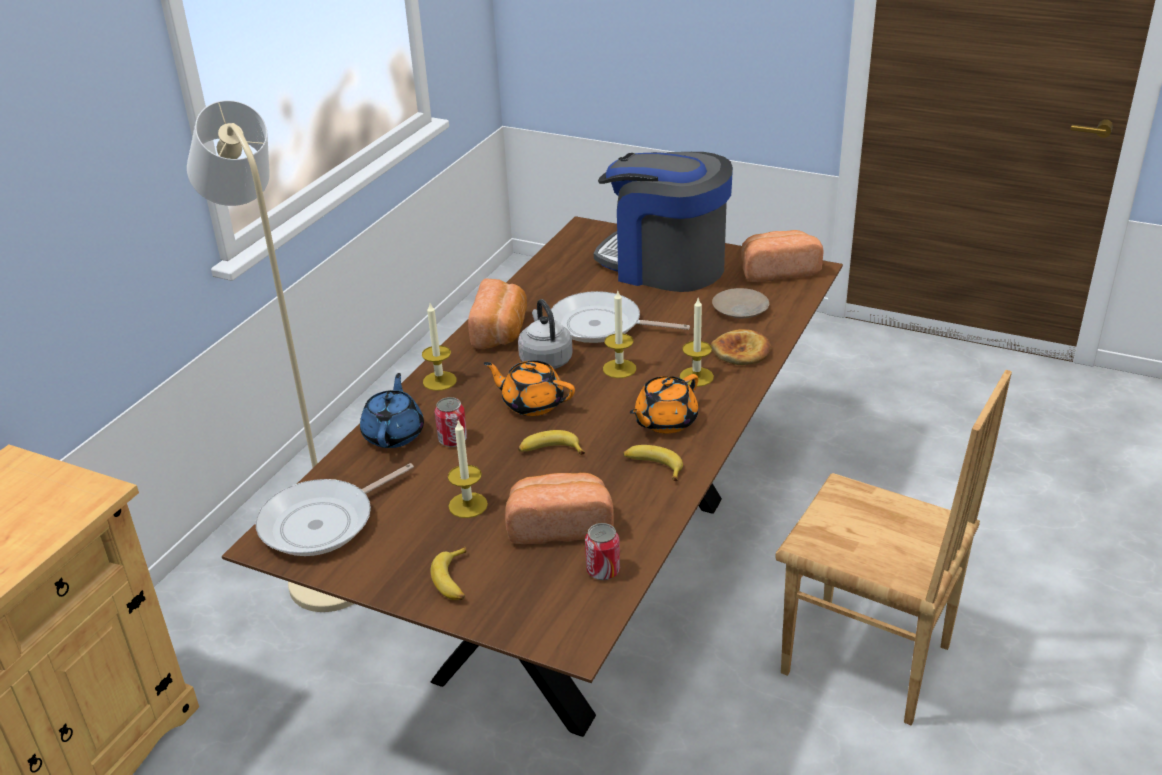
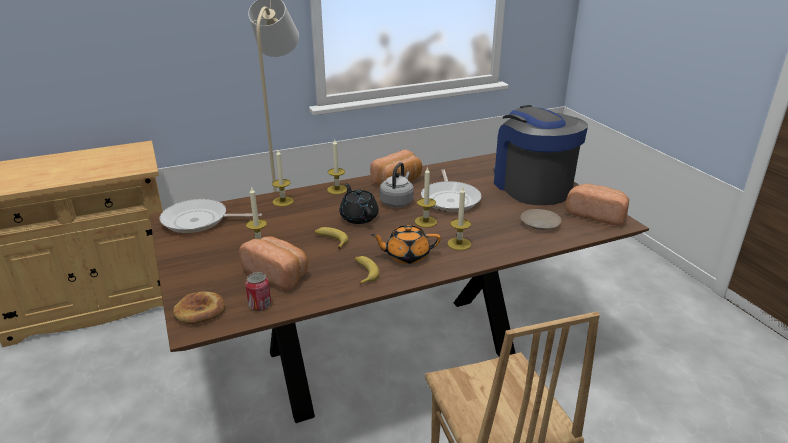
camera: 40 degrees right, 5 degrees down
(394, 434) = (283, 201): blue teapot -> candle
(452, 439) = (300, 215): can -> none
(454, 580) = (199, 271): banana -> none
(532, 403) = (359, 217): orange teapot -> black teapot
(601, 325) = (450, 199): frying pan -> frying pan turned 150 degrees counterclockwise
(741, 352) = (505, 244): bread -> bread (200, 311)

